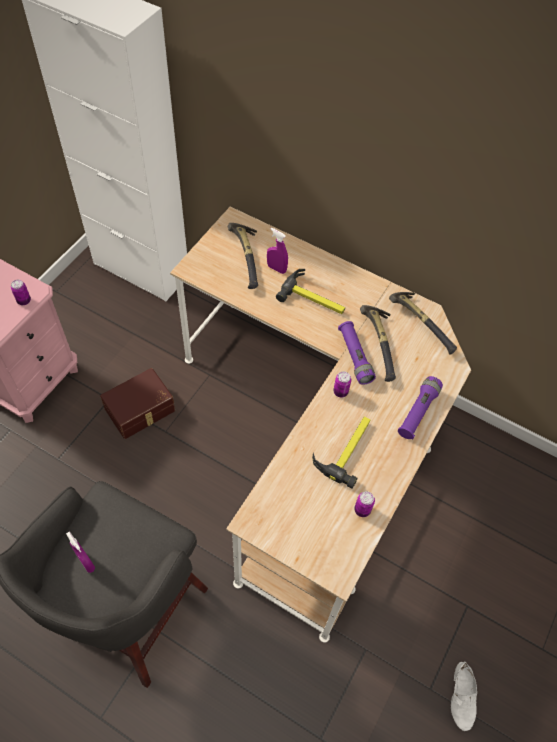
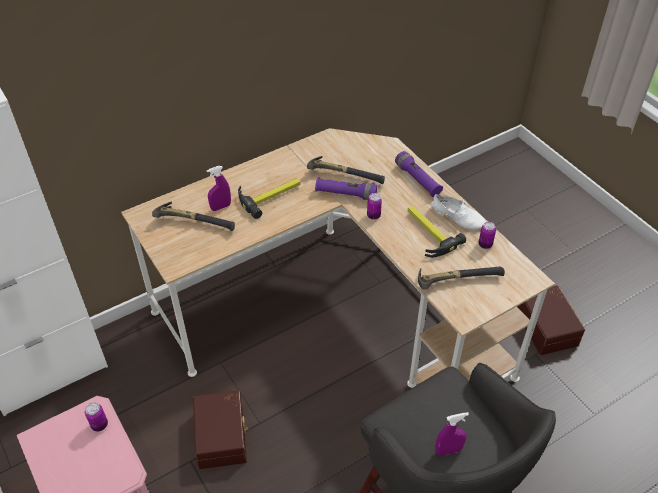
camera: 60 degrees left, 10 degrees down
(411, 652) = (548, 327): none -> brown storage box
(423, 323) = (339, 144): hammer -> hammer (455, 279)
(463, 697) = (591, 311): white shoe -> white shoe (458, 216)

